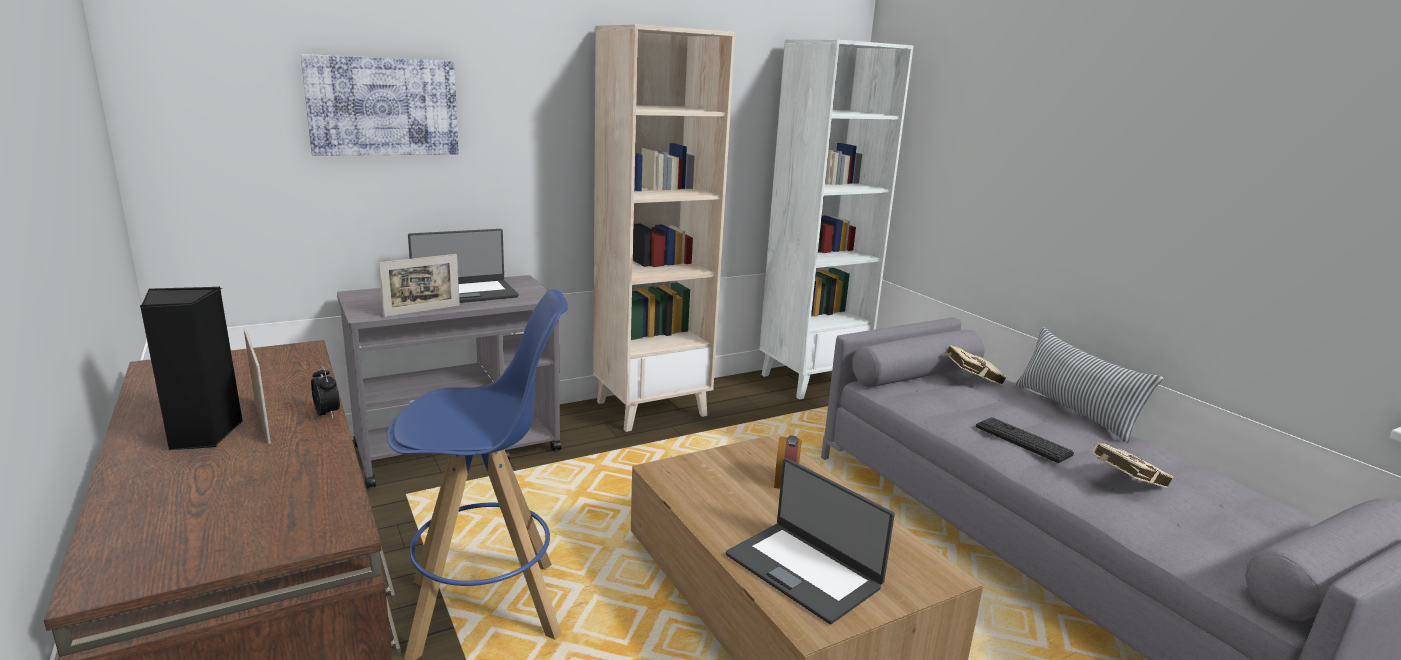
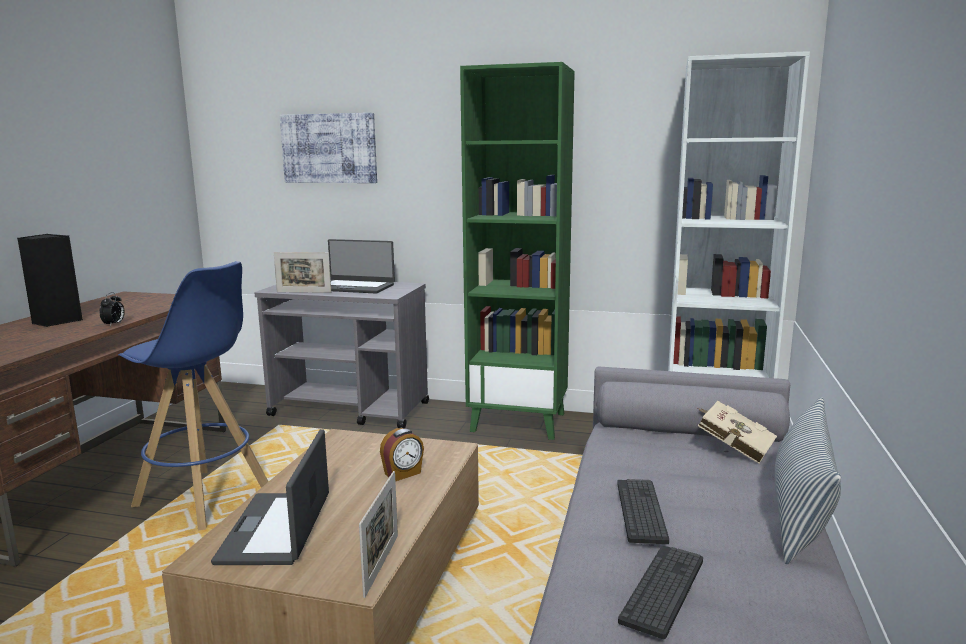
camera: 45 degrees right, 5 degrees down
(262, 421) = (88, 321): picture frame -> picture frame (381, 564)
(651, 408) = (519, 422): beige bookcase -> green bookcase
(1124, 483) = (663, 590): beige book -> keyboard

